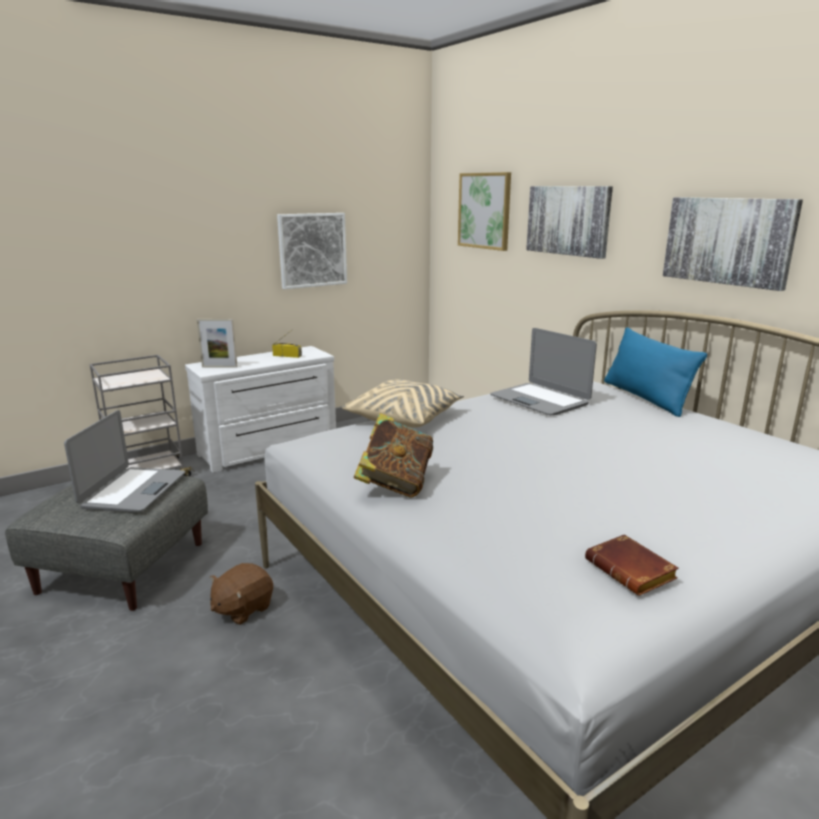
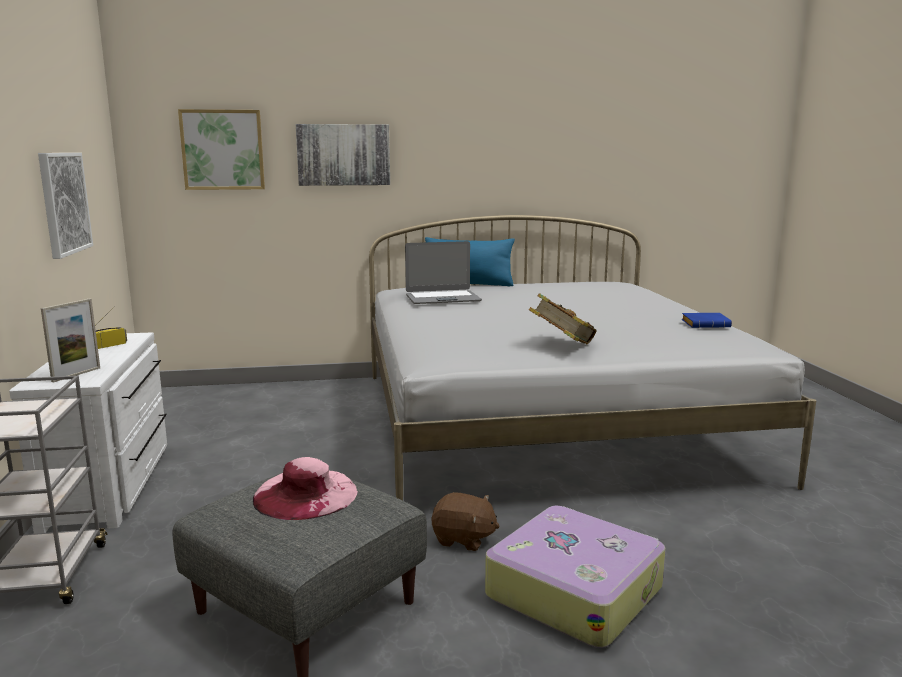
camera: 65 degrees left, 5 degrees down
(133, 490) = (305, 494): laptop -> pink hat
(162, 700) = (574, 591): none -> suitcase
(242, 609) = (463, 539): brown plush toy -> brown plush toy turned 45 degrees counterclockwise
(404, 418) = (427, 328): beige pillow -> none
(633, 571) = (706, 324): brown book -> blue book
(728, 241) = (493, 162): picture -> none

